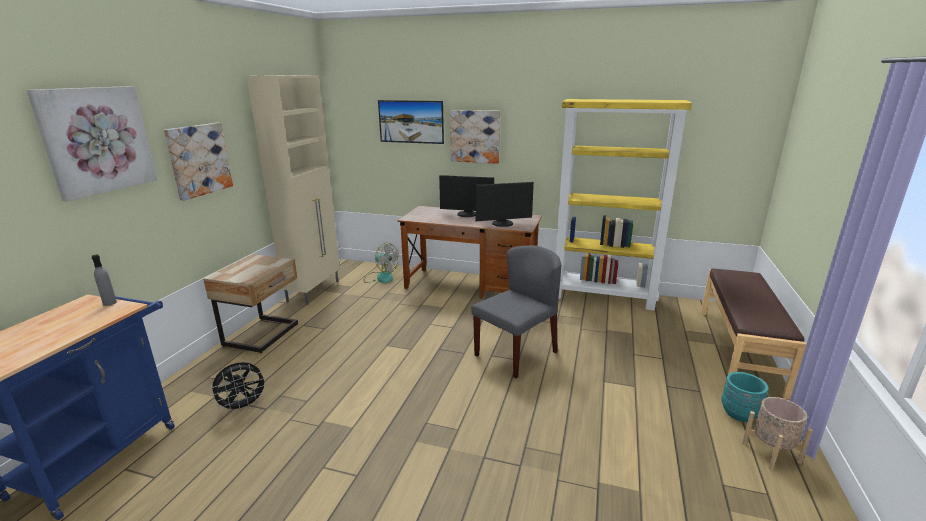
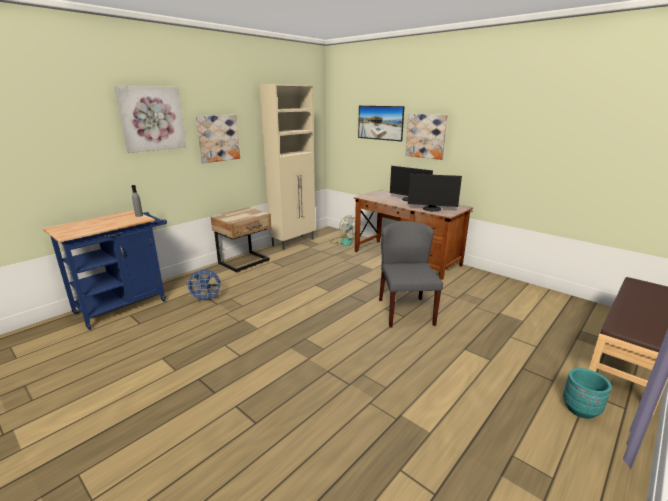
camera: 25 degrees right, 0 degrees up
(243, 406) = (206, 299): black fan -> blue fan
(516, 353) = (405, 311): grey chair -> grey chair turned 75 degrees counterclockwise
(603, 297) = (518, 288): yellow bookcase -> none
(770, 452) = (587, 449): beige planter -> none

